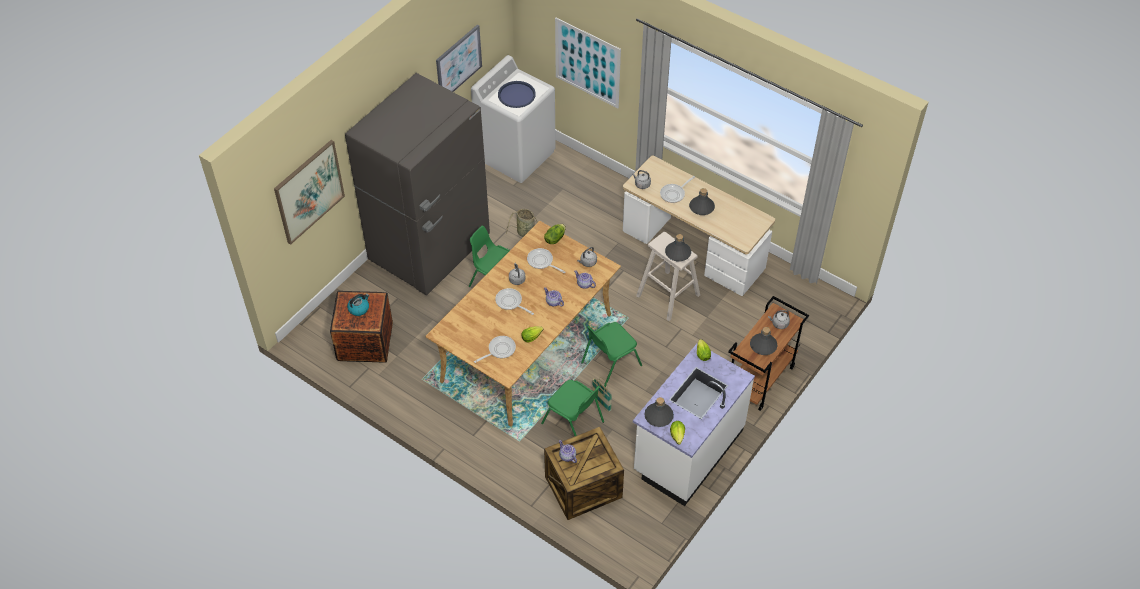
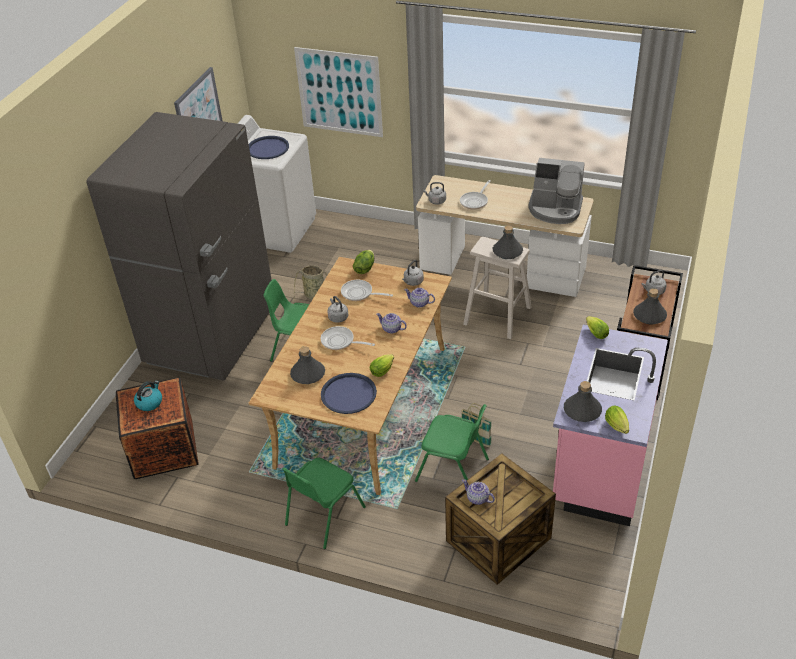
camera: 15 degrees left, 10 degrees down
(309, 191) = (54, 261): picture -> none
(499, 350) = (348, 394): frying pan -> blue tray
(610, 364) = (466, 397): green chair -> green chair (323, 516)
(687, 451) = (600, 464): white counter -> pink counter
(701, 207) = (511, 206): grey bottle -> grey bottle (308, 374)
(737, 221) = (555, 209): none -> coffee machine

